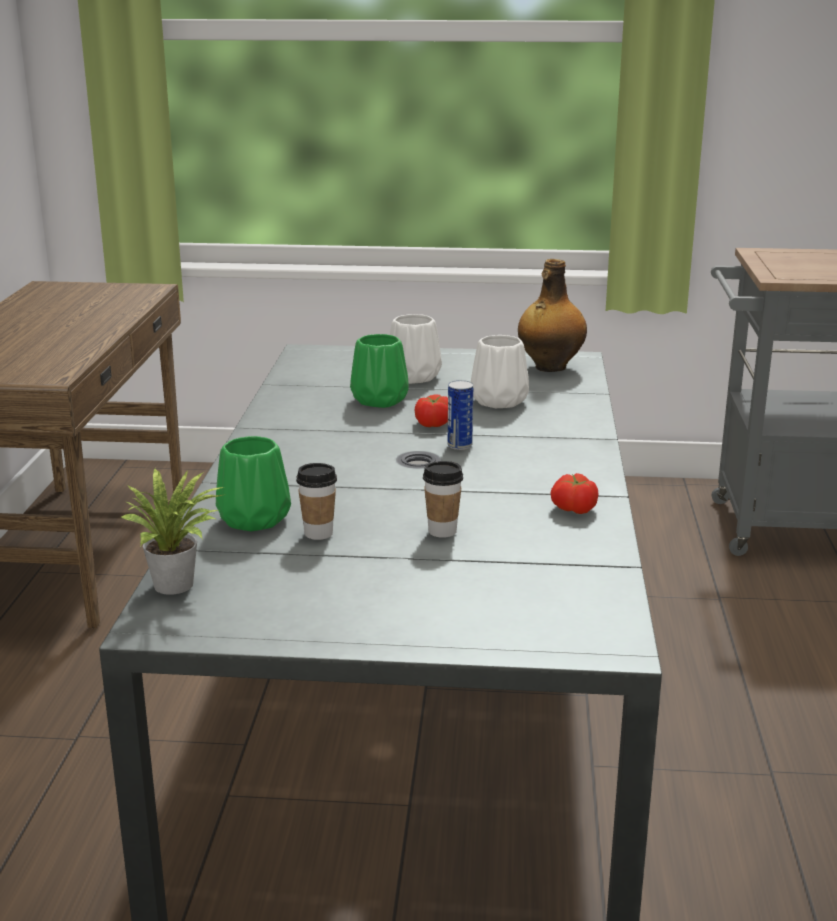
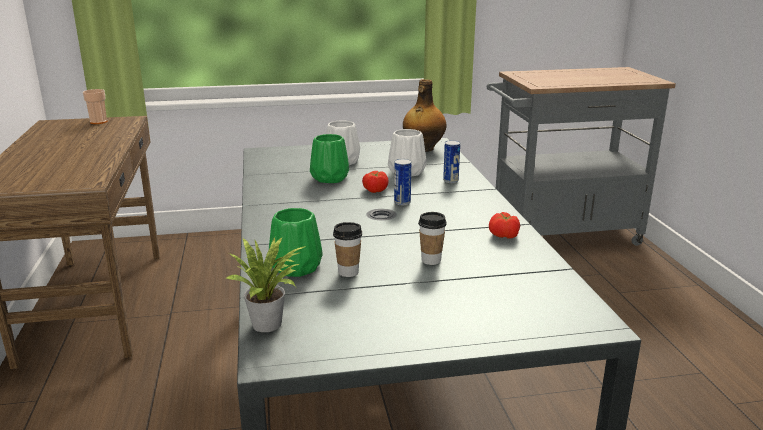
camera: 15 degrees left, 0 degrees up
(108, 289) = (98, 122): none -> cup
(556, 420) = (450, 180): none -> can

